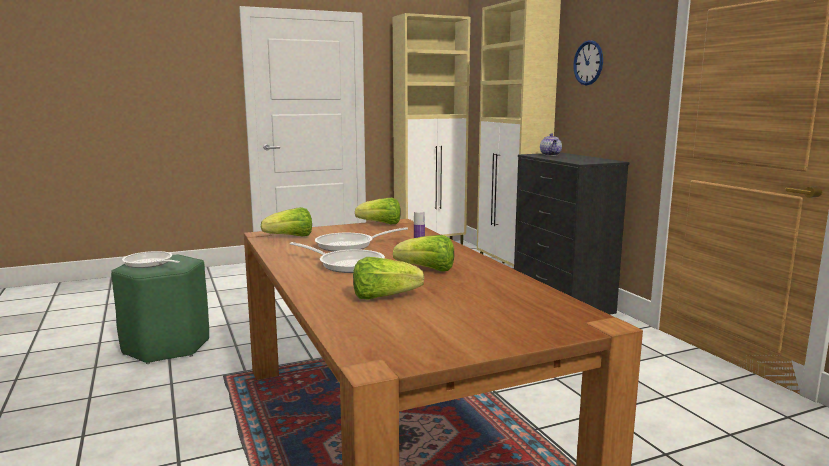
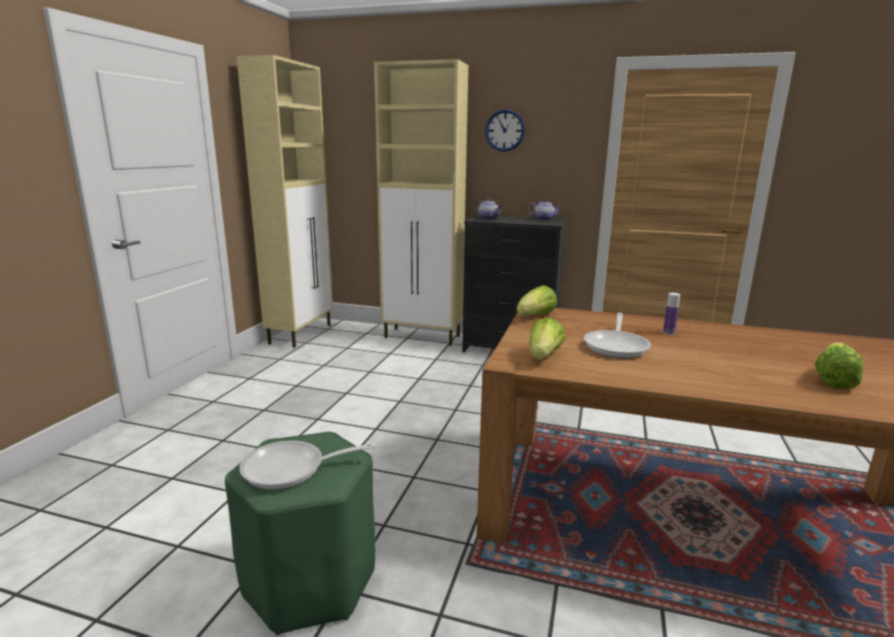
camera: 50 degrees left, 5 degrees up
(346, 264) = (698, 364): frying pan -> none
(427, 270) = (743, 347): lettuce -> none
(600, 160) = (544, 219): none -> teapot

